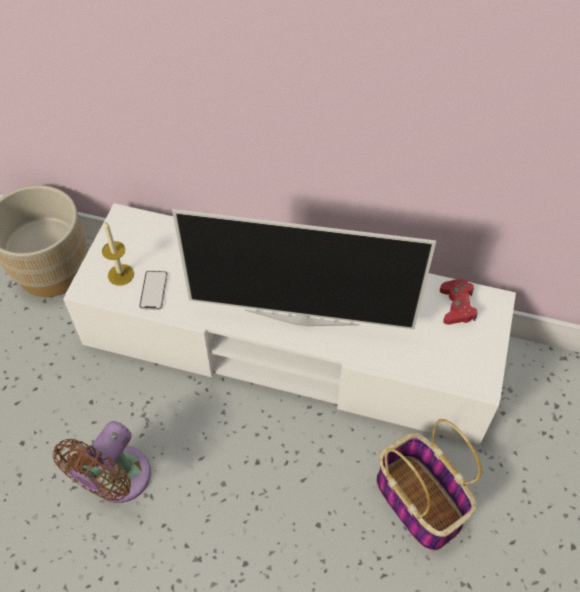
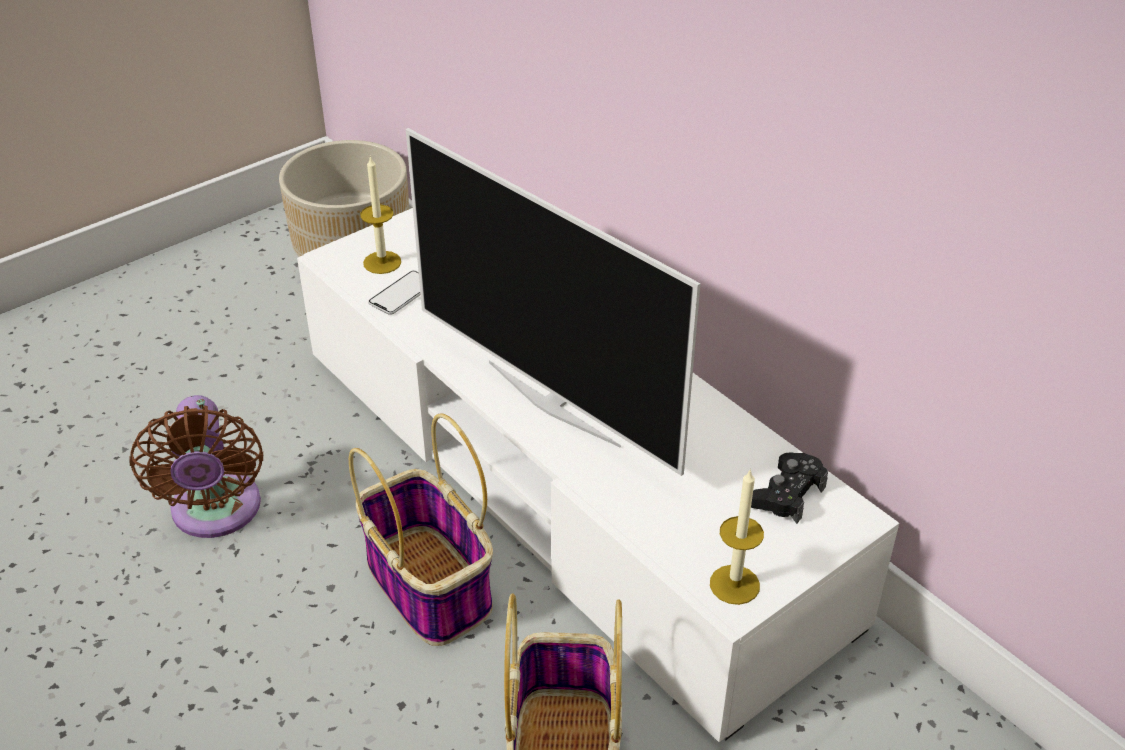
camera: 35 degrees right, 15 degrees down
(117, 480) = (216, 513): brown fan -> brown fan turned 75 degrees counterclockwise
(275, 449) = (431, 586): none -> basket
(457, 306) = (787, 494): red game controller -> black game controller
(475, 373) = (734, 584): none -> candle

